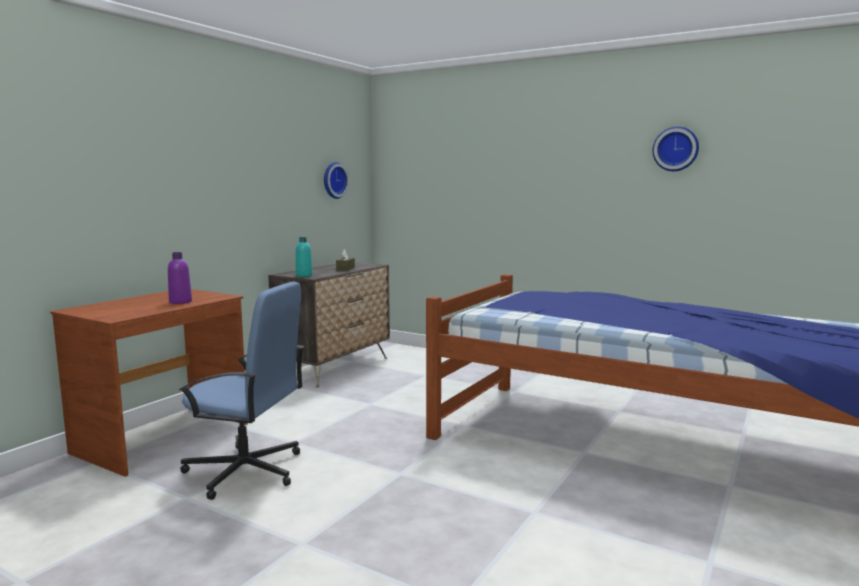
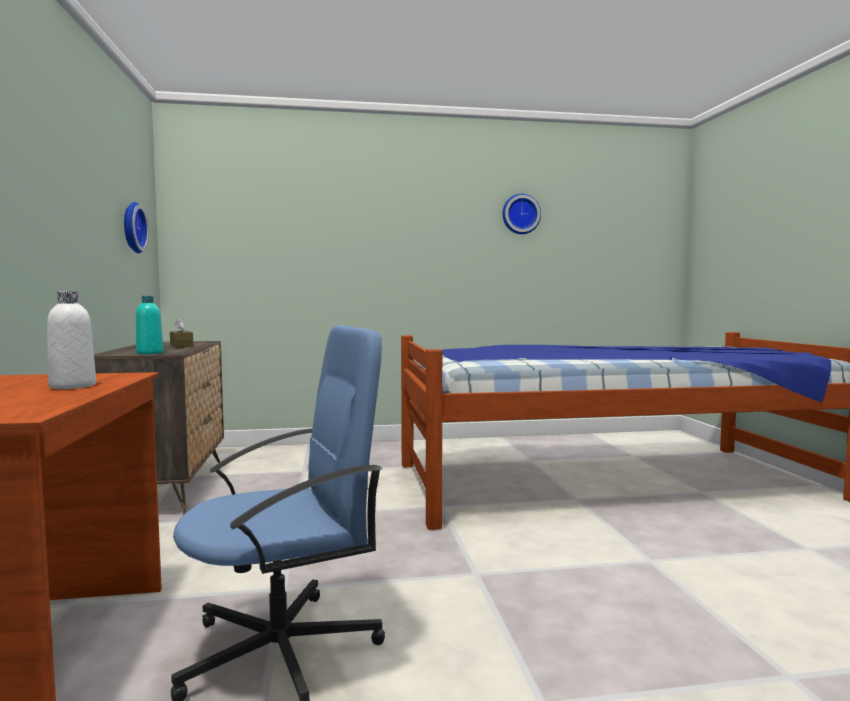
camera: 40 degrees left, 5 degrees down
(180, 302) = (72, 386): purple bottle -> white bottle

